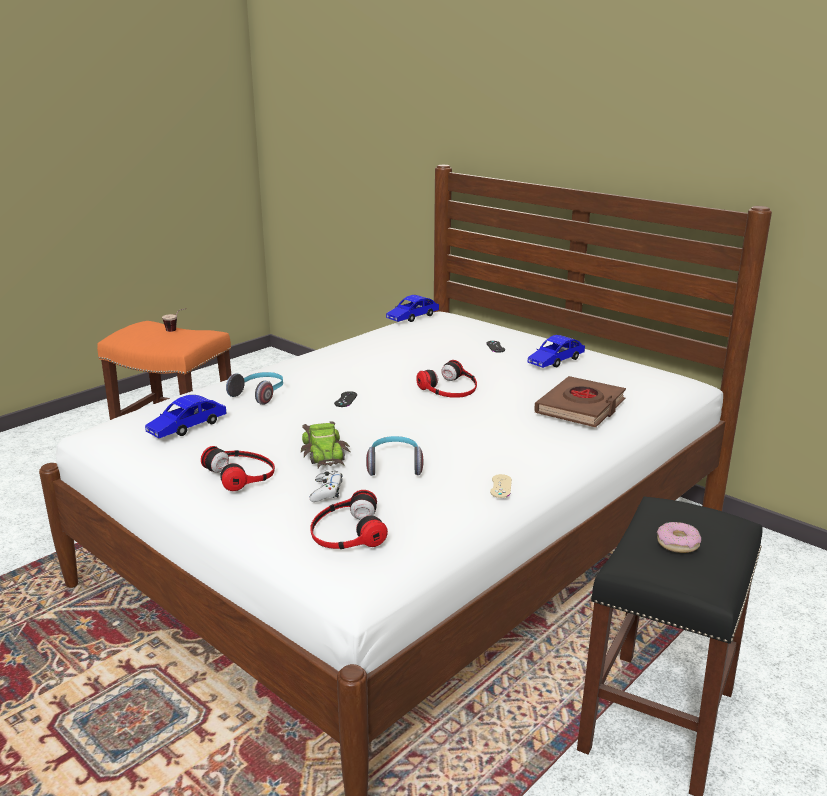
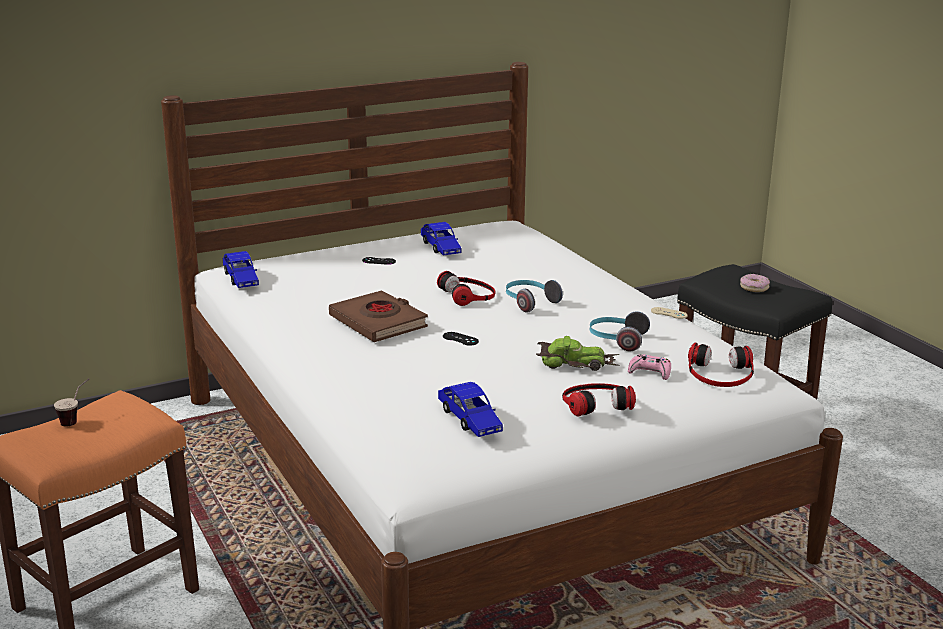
camera: 70 degrees left, 0 degrees up
(260, 395) = (410, 376): headphones -> headphones (529, 302)
(326, 491) = (650, 372): white game controller -> pink game controller
(581, 407) = (548, 261): brown book -> brown book (378, 322)

